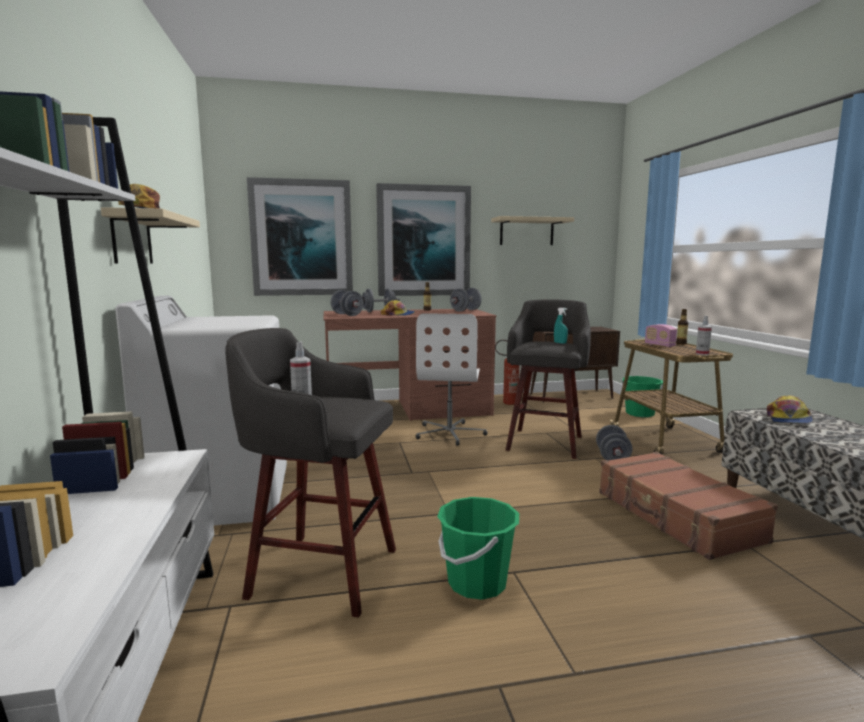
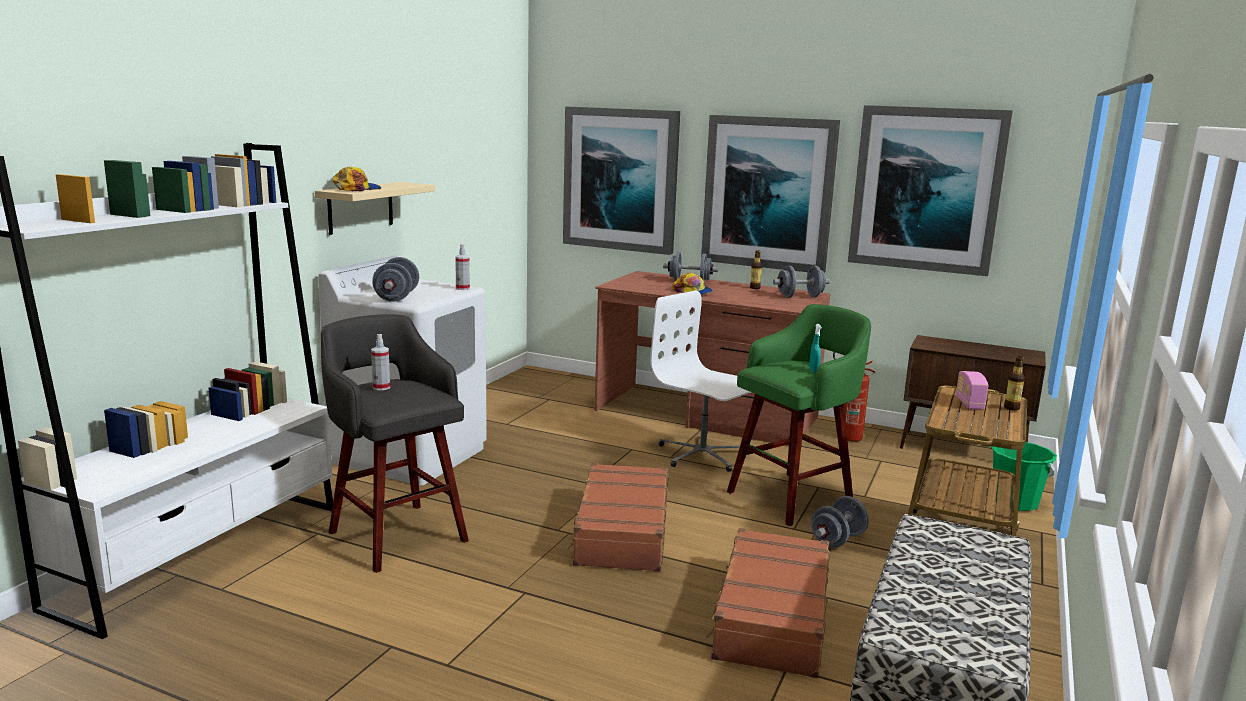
camera: 35 degrees right, 5 degrees up
(347, 315) = (636, 283): grey dumbbell -> grey dumbbell (396, 297)
(450, 433) = (702, 455): white office chair -> white office chair turned 90 degrees clockwise
(477, 583) = (484, 587): green bucket -> none
(493, 498) = (621, 532): none -> brown suitcase
(526, 232) = (926, 189): beige shelf -> picture
(545, 442) = (793, 497): grey stool -> green stool
(702, 354) = (975, 430): spray bottle -> spray bottle (462, 288)
(788, 419) = (945, 545): cap -> none

